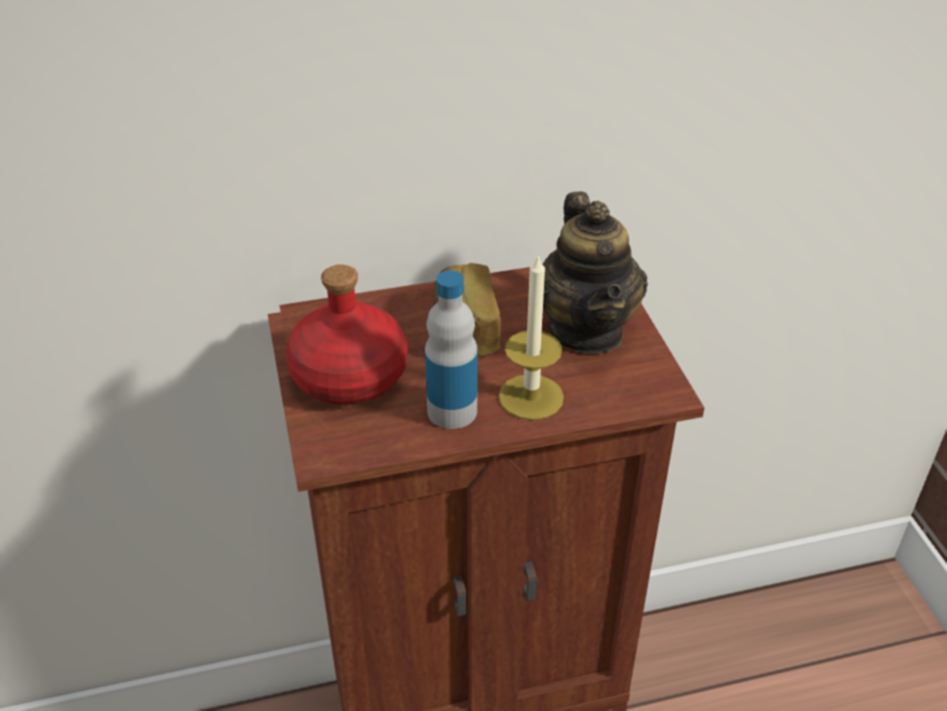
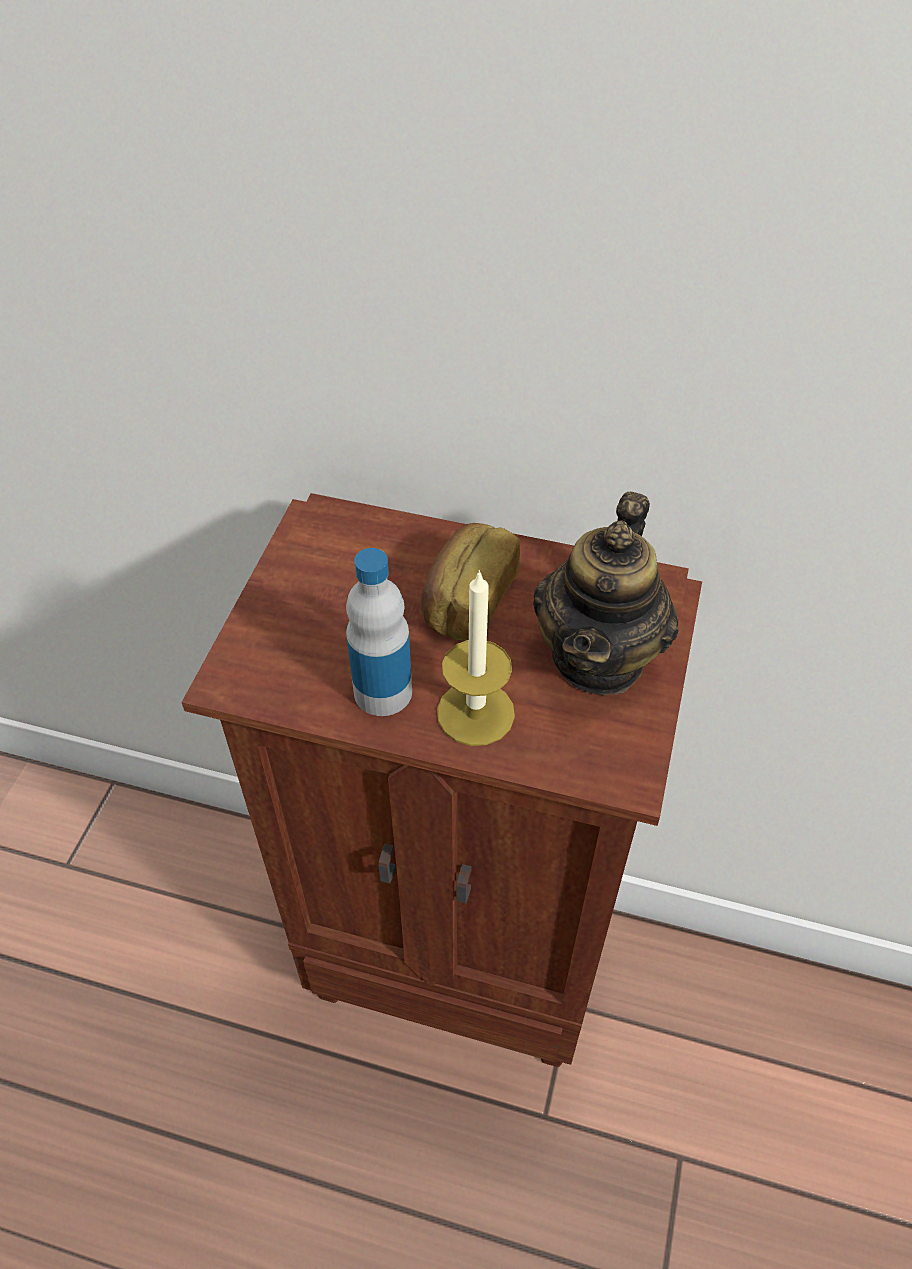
camera: 30 degrees right, 10 degrees up
(350, 375) = (316, 603): red bottle -> none

